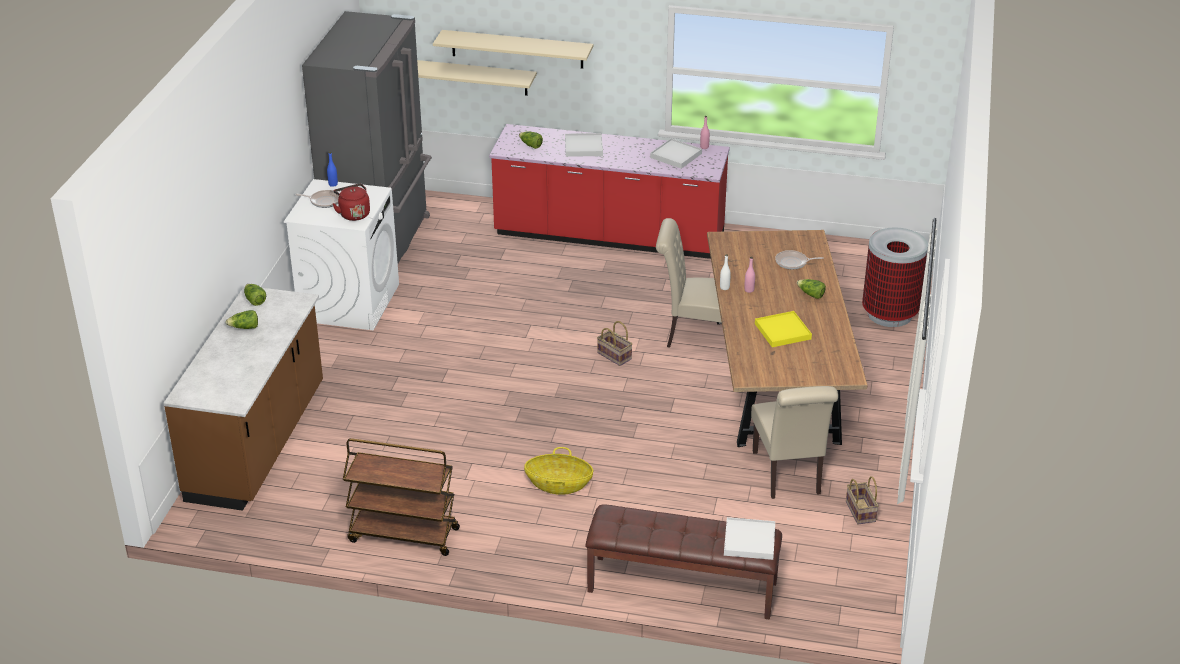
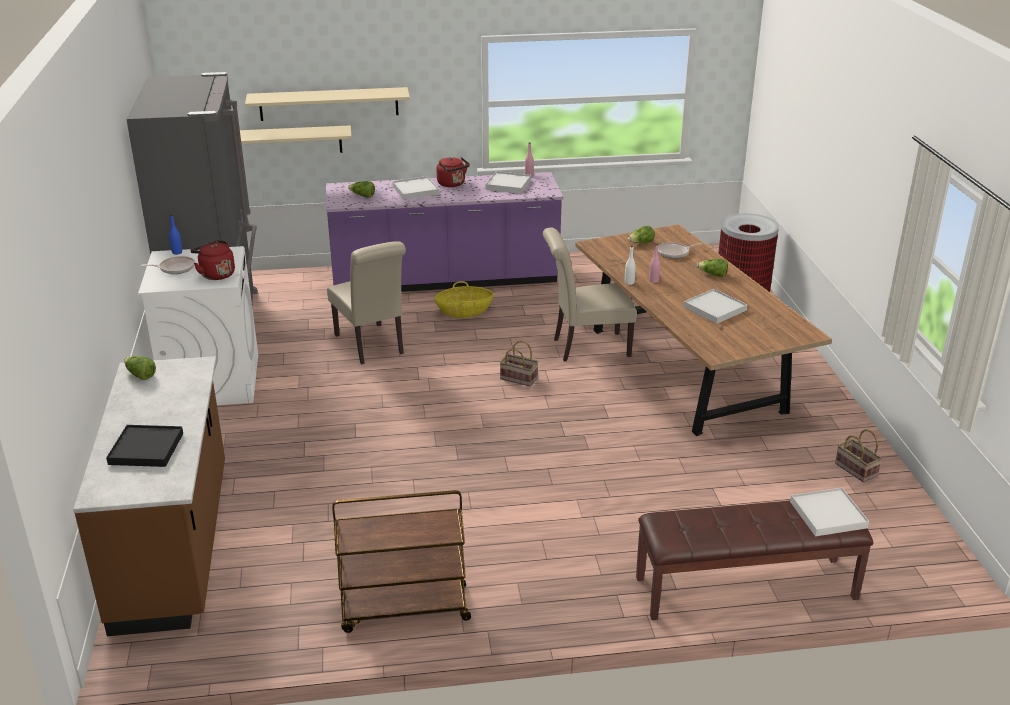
camera: 20 degrees left, 5 degrees down
(231, 366) = (146, 449): none -> black tray
(244, 328) = (142, 405): lettuce -> lettuce (641, 243)
(558, 485) = (544, 512): basket -> basket (464, 312)
(609, 237) = (445, 280): red counter -> purple counter
(623, 146) = (452, 184): none -> red kettle
(782, 331) = (714, 308): yellow tray -> white tray
(788, 476) = (764, 452): beige chair -> beige chair (371, 346)

